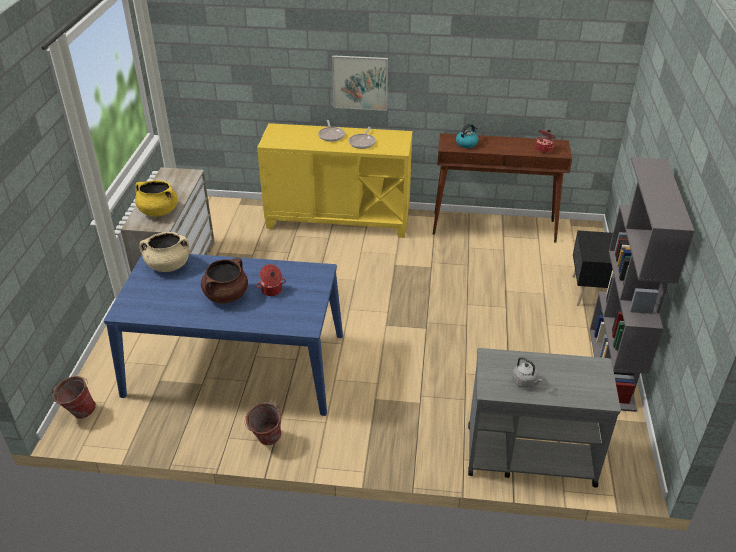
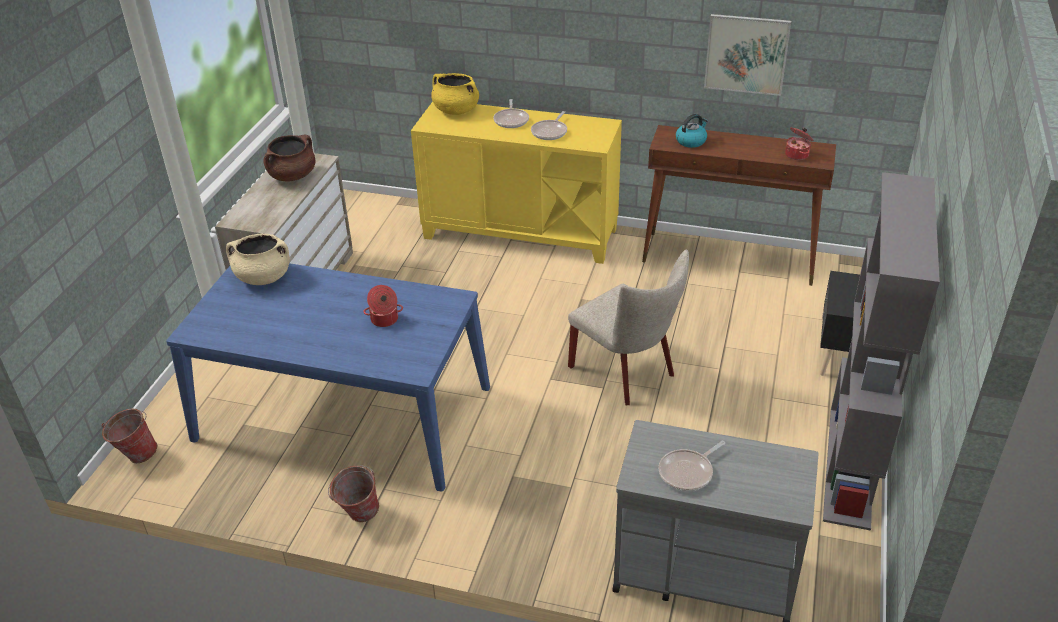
camera: 10 degrees right, 0 degrees up
(158, 211) = (267, 206): yellow cooking pot -> yellow cooking pot (456, 110)
(226, 295) = (325, 321): brown cooking pot -> brown cooking pot (292, 175)
(360, 82) = (553, 51): picture -> picture (746, 54)
(441, 316) = (627, 373): none -> beige chair
(525, 382) = (688, 472): grey kettle -> frying pan

